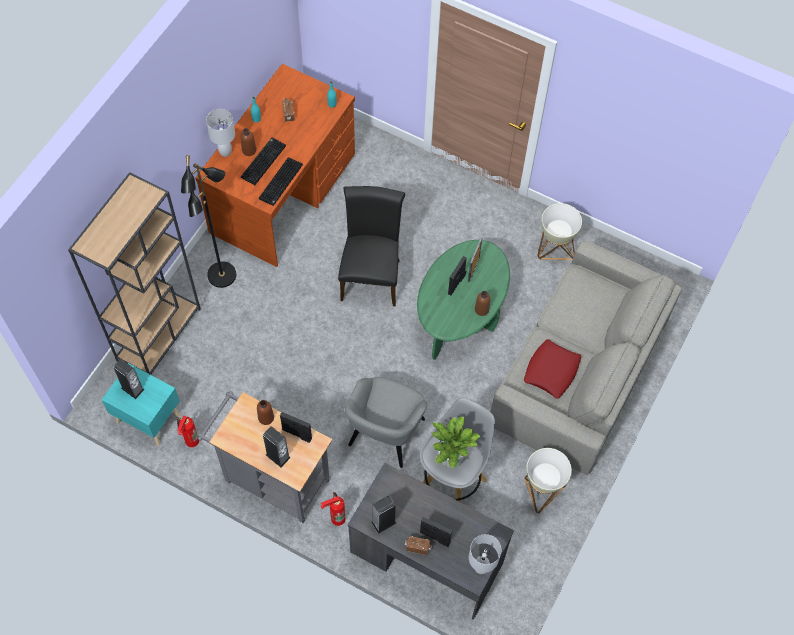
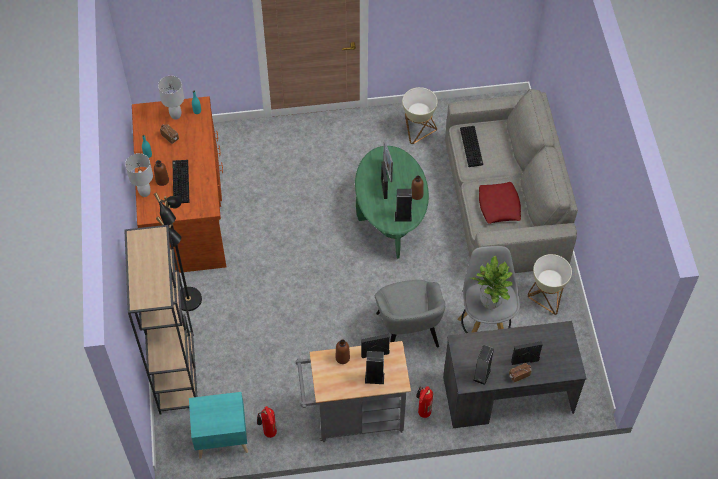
camera: 35 degrees left, 5 degrees down
(132, 388) = (209, 413): speaker -> speaker (403, 216)
(281, 183) = (208, 188): keyboard -> keyboard (472, 147)
(371, 276) = (303, 229): black chair -> none
(480, 568) = (571, 360): white table lamp -> white table lamp (176, 116)

